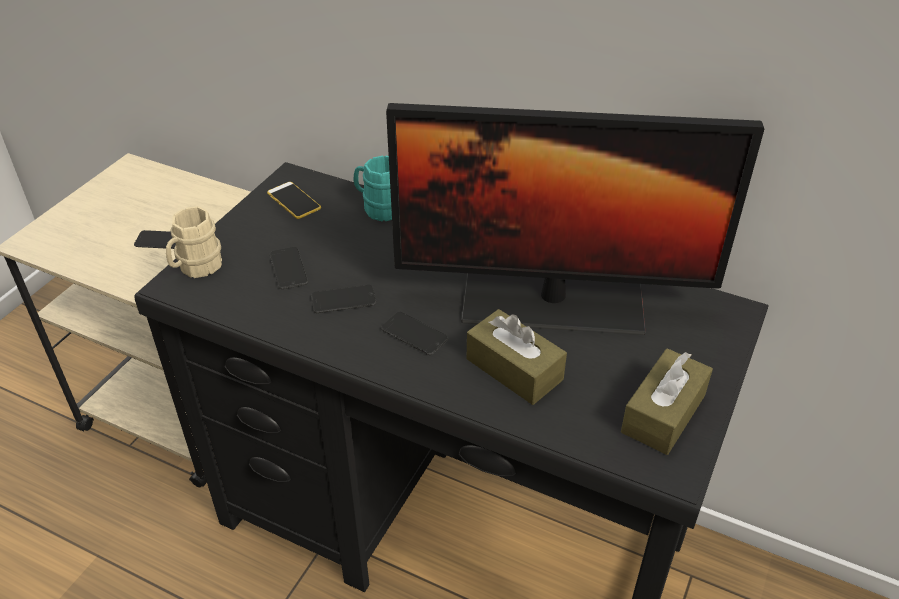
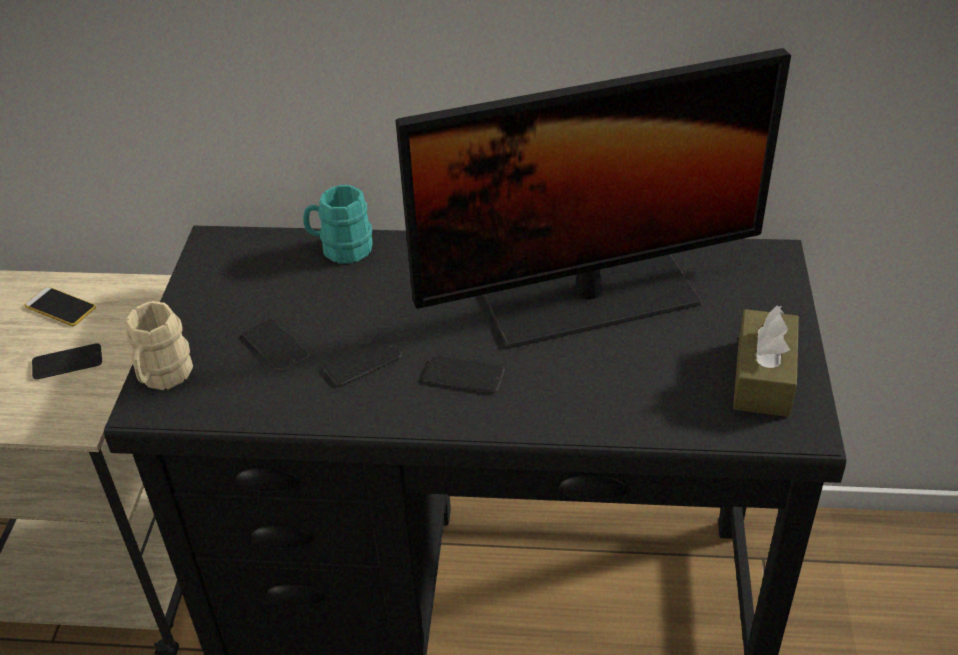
camera: 20 degrees left, 0 degrees up
(294, 201) = (234, 267): phone -> phone (60, 307)
(514, 369) = (591, 380): brown tissue box -> none

